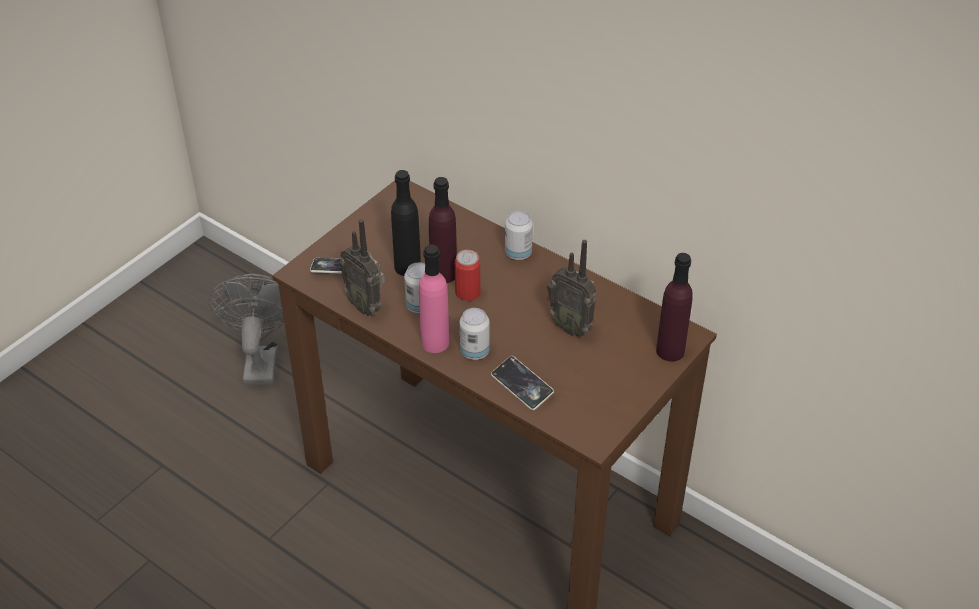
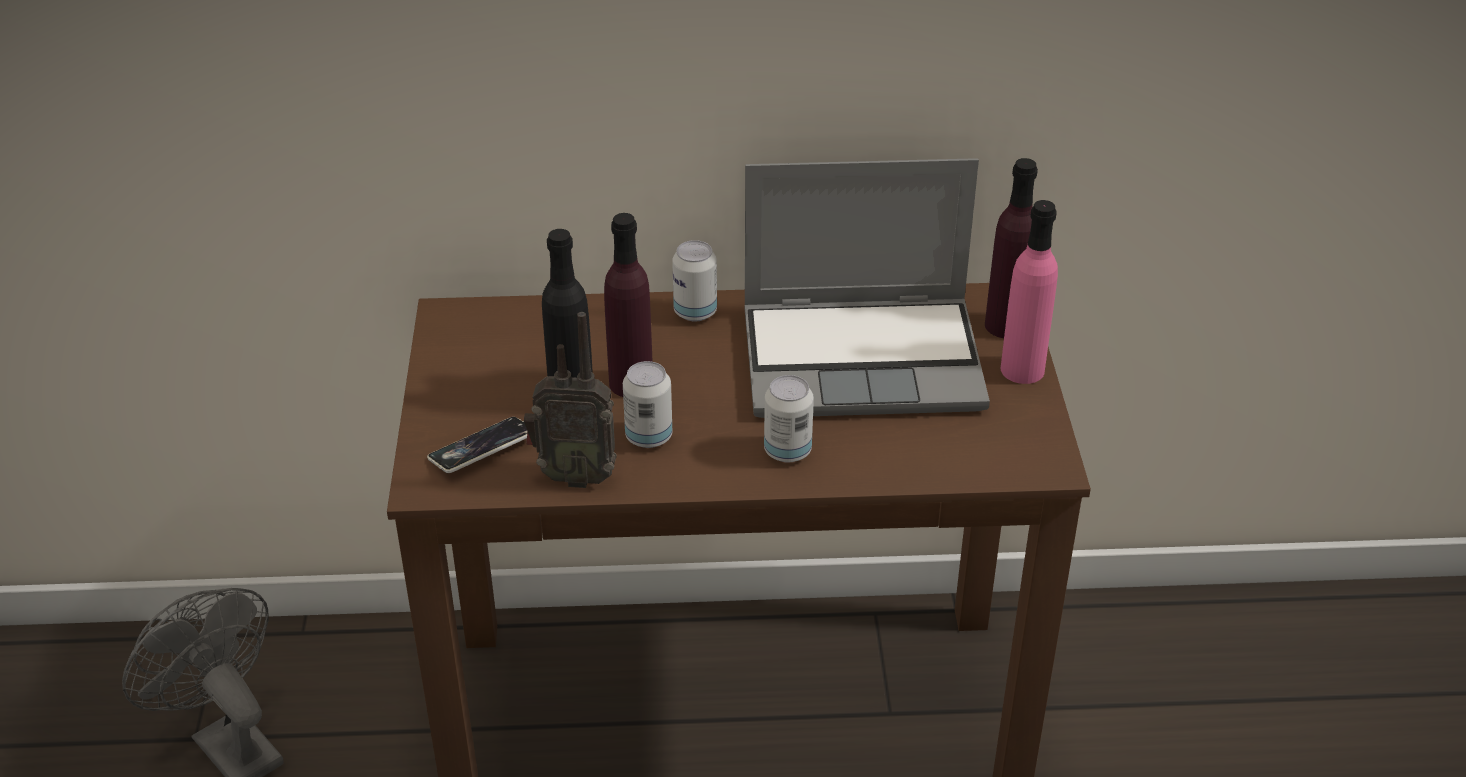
camera: 40 degrees left, 5 degrees down
(435, 342) = (724, 468): pink bottle -> pink bottle (1022, 369)
(467, 293) = (690, 389): can -> none
(522, 386) = (894, 457): phone -> none
(571, 326) = (865, 359): radio -> laptop

